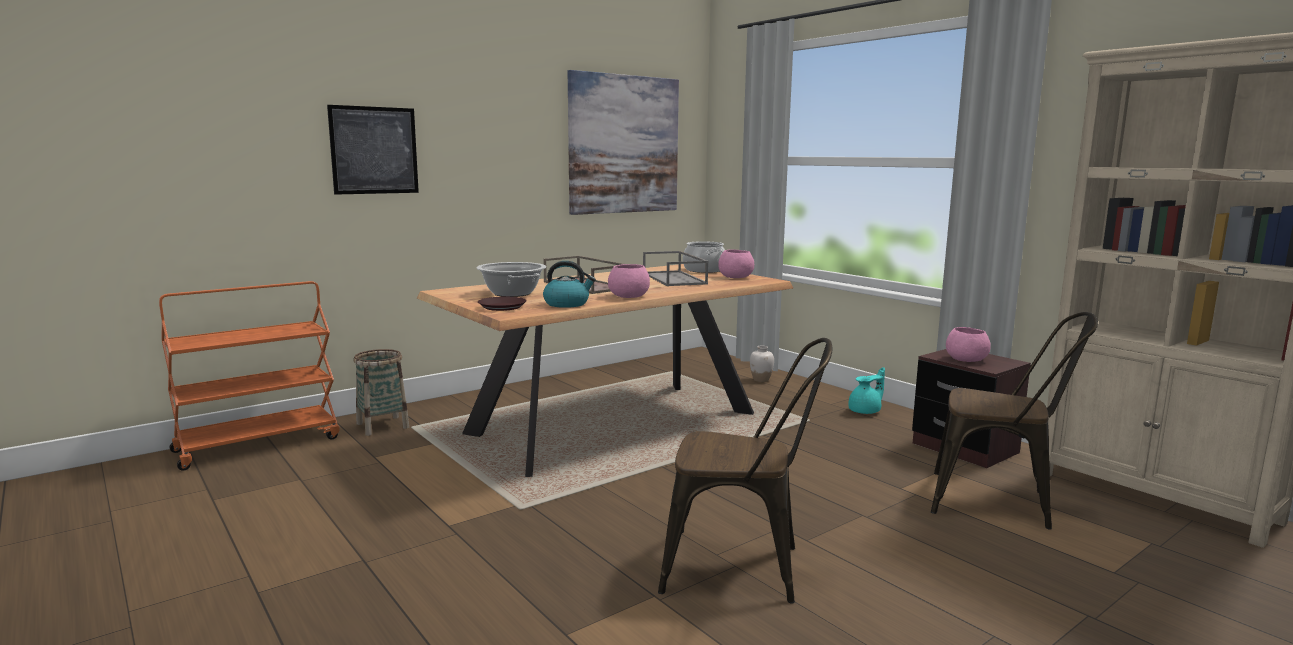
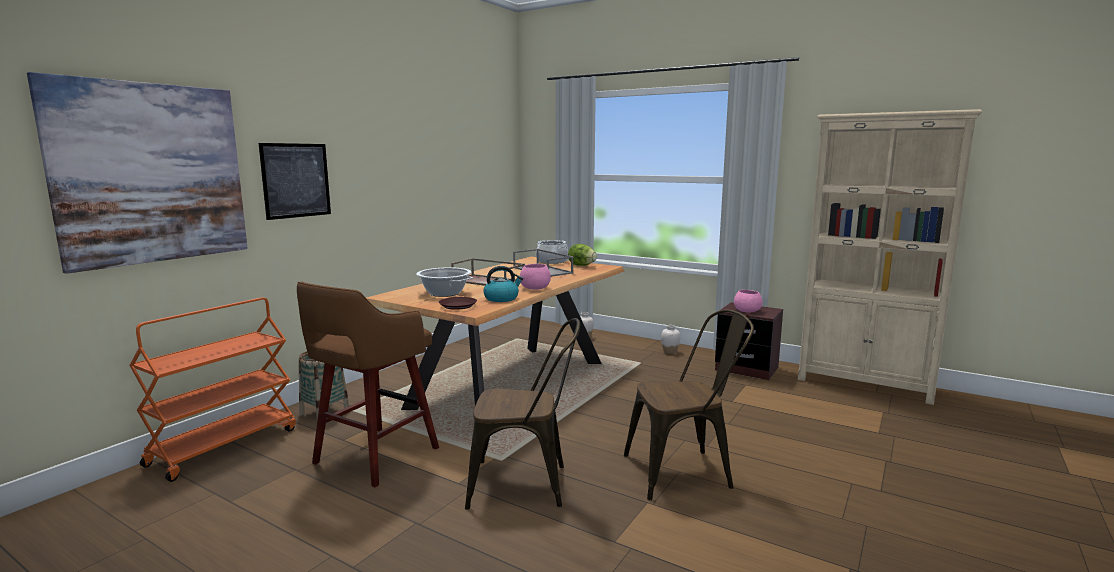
camera: 20 degrees left, 0 degrees up
(387, 480) = (373, 457): none -> brown stool
(624, 144) = (468, 167): picture -> picture (151, 173)
(735, 277) = (581, 265): pink bowl -> lettuce
(866, 411) = (670, 352): turquoise teapot -> white vase
(1000, 502) = (792, 401): brown chair -> brown chair (527, 484)

